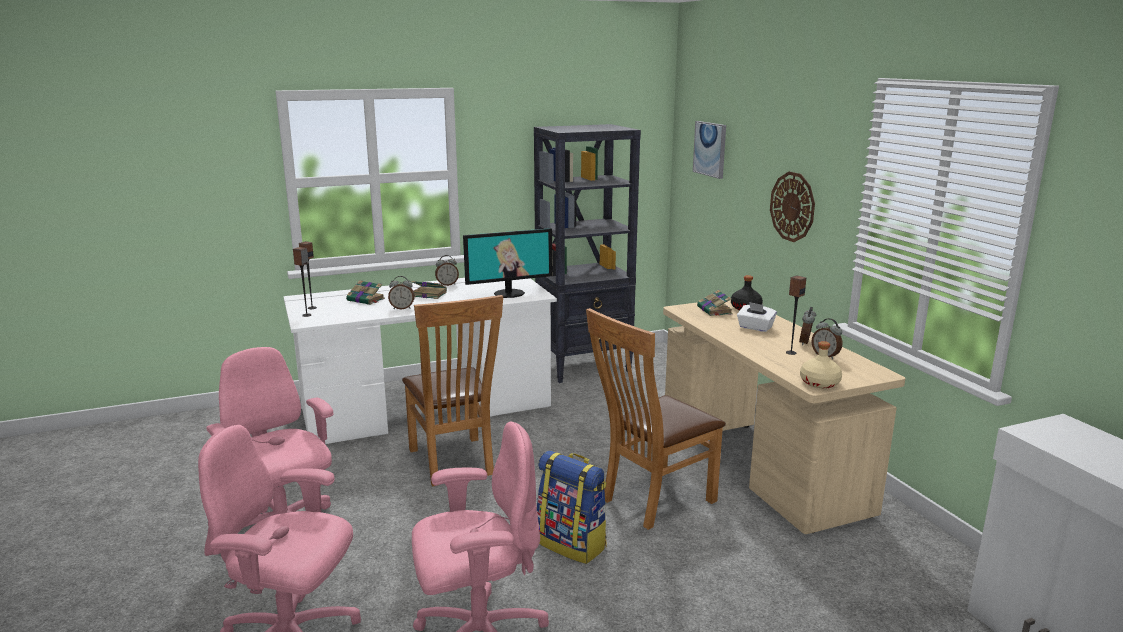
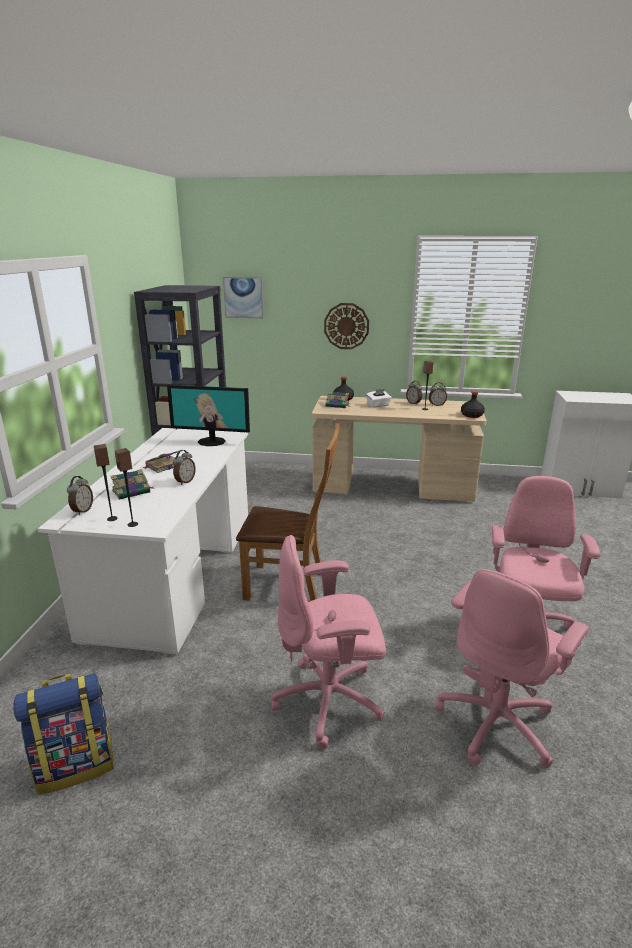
camera: 60 degrees left, 5 degrees up
(447, 284) = (148, 455): alarm clock -> alarm clock (82, 511)
(509, 293) = (212, 441): monitor -> monitor turned 90 degrees clockwise
(572, 544) = (437, 569): backpack -> backpack (76, 765)
(652, 501) = (407, 529): brown chair -> none
(819, 383) = (472, 415): beige bottle -> black bottle

